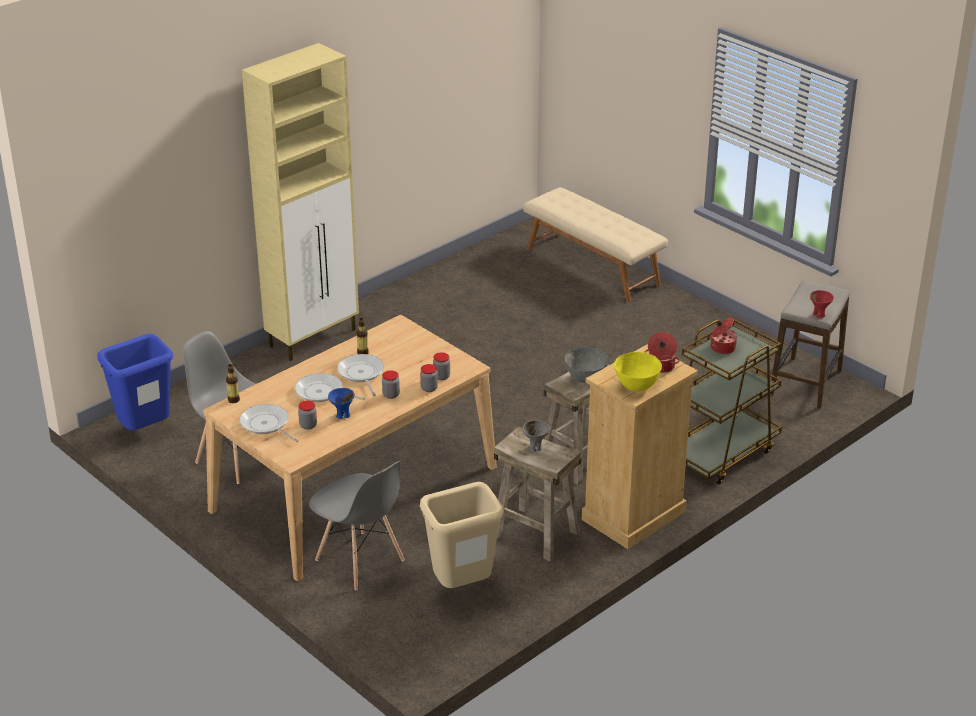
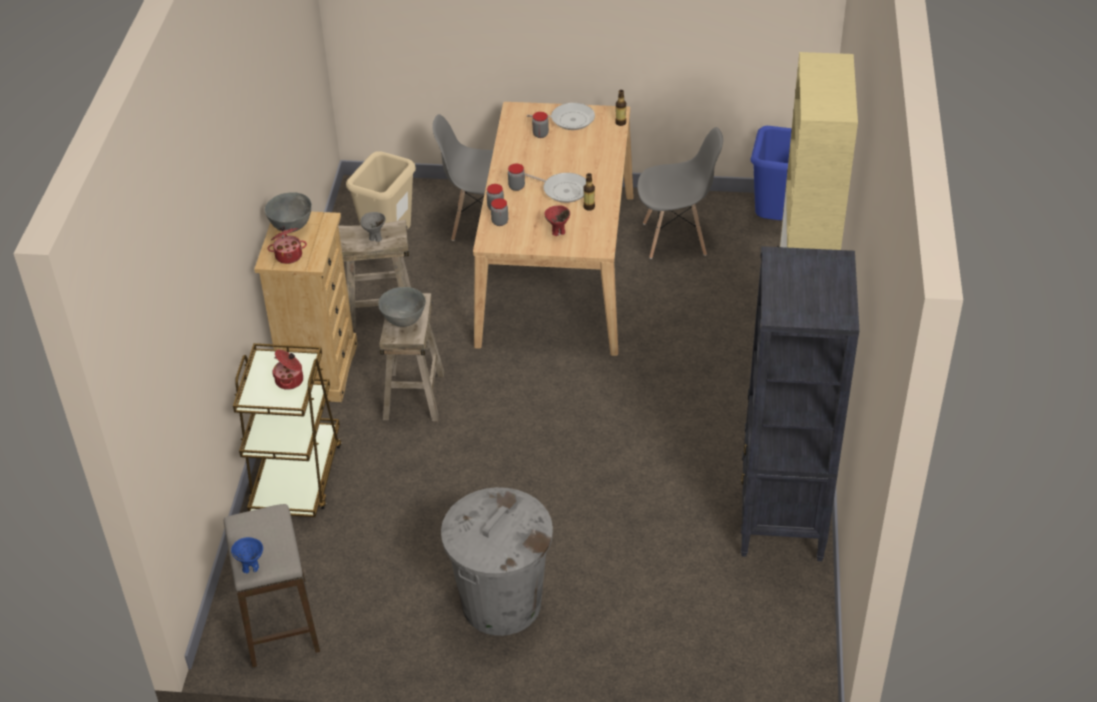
camera: 140 degrees right, 10 degrees up
(322, 392) = (569, 161): frying pan -> none
(342, 415) = (528, 153): blue bowl -> blue bowl (251, 567)
(444, 284) = (781, 520): none -> black bookcase
(593, 266) = (668, 660): beige bench -> none
(636, 386) = (291, 227): yellow bowl -> grey bowl
(656, 328) = (501, 603): none -> grey trash can
(819, 315) = (242, 520): red bowl -> red bowl (558, 232)

